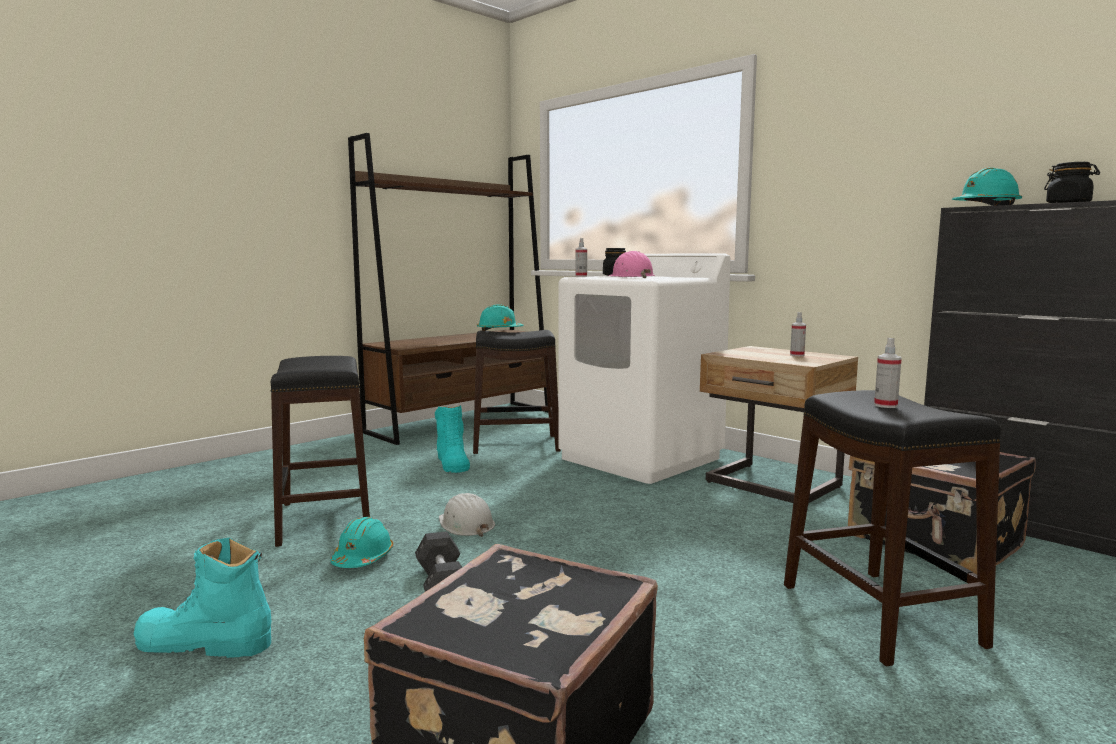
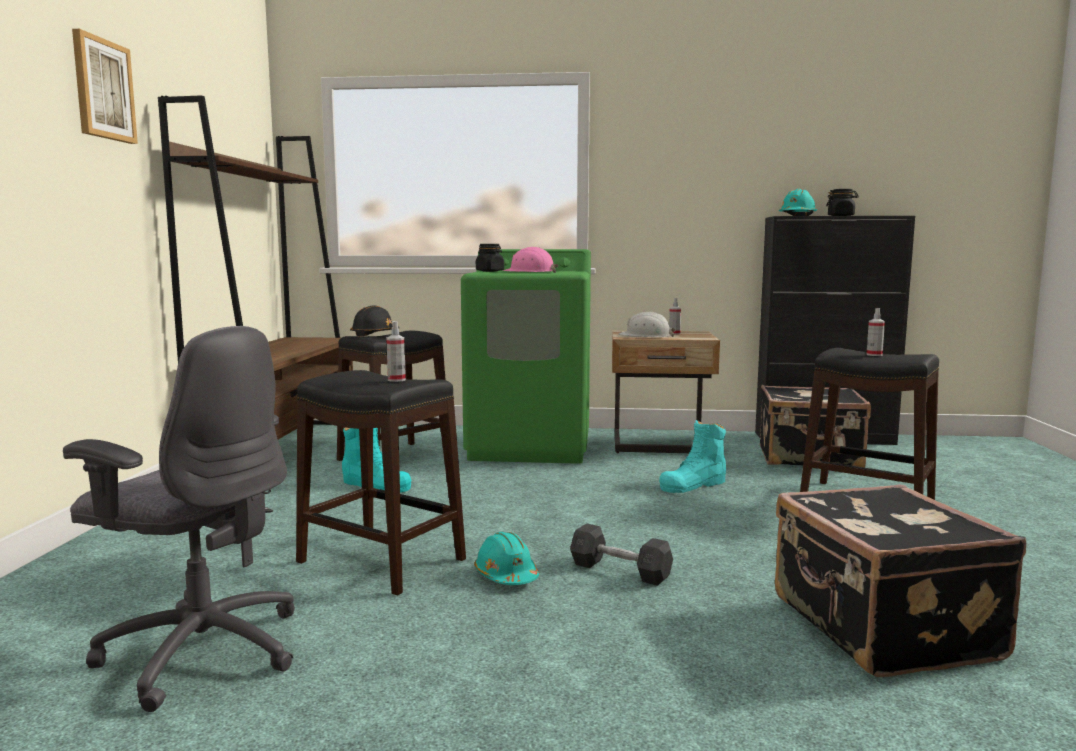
camera: 40 degrees left, 0 degrees up
(127, 542) = (202, 651): none -> grey office chair
(204, 644) = (551, 677): turquoise boot -> turquoise boot (693, 485)
(290, 137) = (103, 89): none -> picture
(466, 524) = (522, 527): white hard hat -> white hard hat (645, 336)
(499, 330) = (374, 334): turquoise hard hat -> black hard hat
(581, 276) = (474, 272): spray bottle -> spray bottle (396, 380)
(641, 458) = (531, 447): white washing machine -> green washing machine

